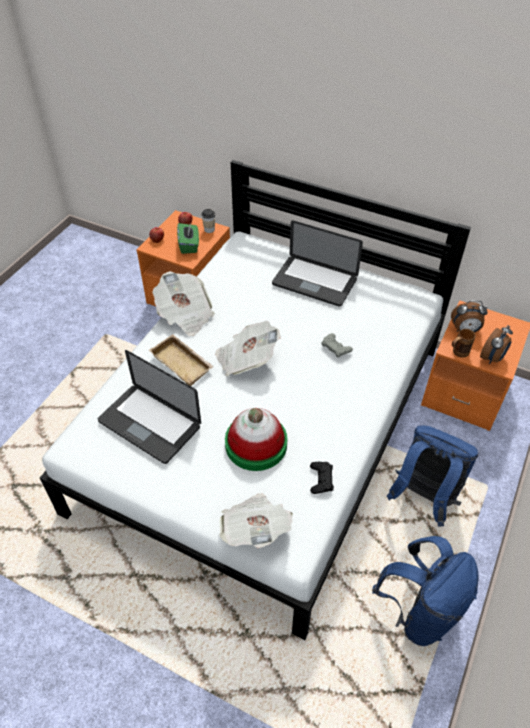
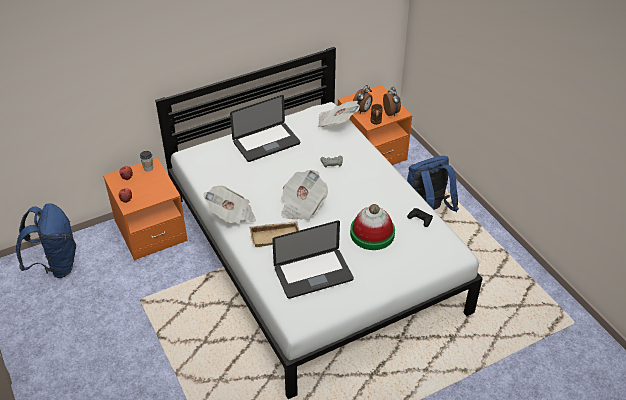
camera: 55 degrees left, 5 degrees down
(189, 245) = (153, 186): green tissue box -> none
(255, 529) = (430, 262): newspaper -> newspaper (336, 123)
(419, 611) = (491, 255): blue backpack -> blue backpack (56, 265)

